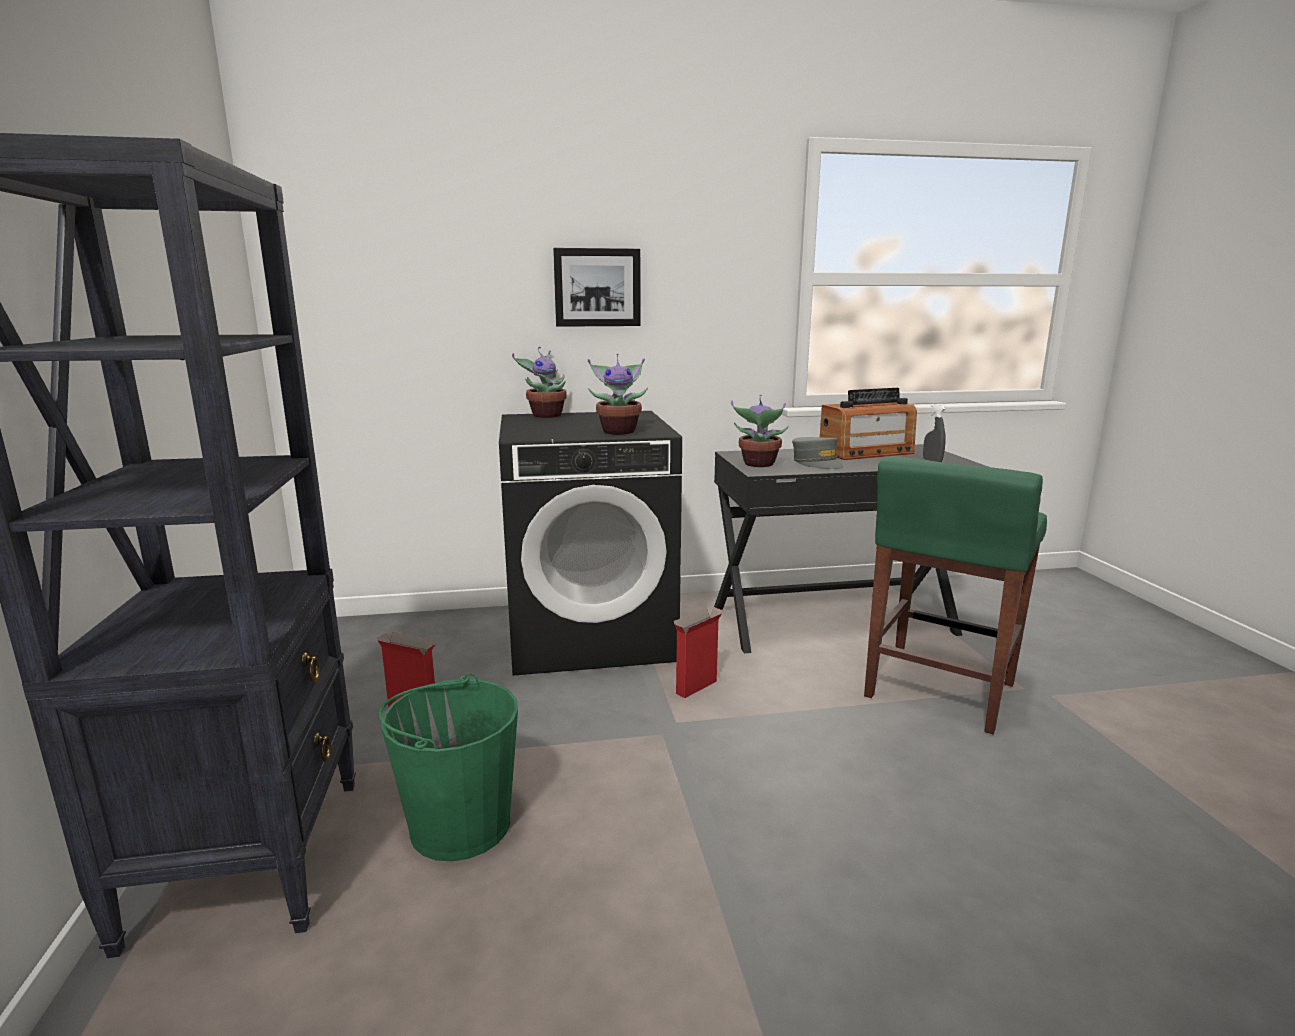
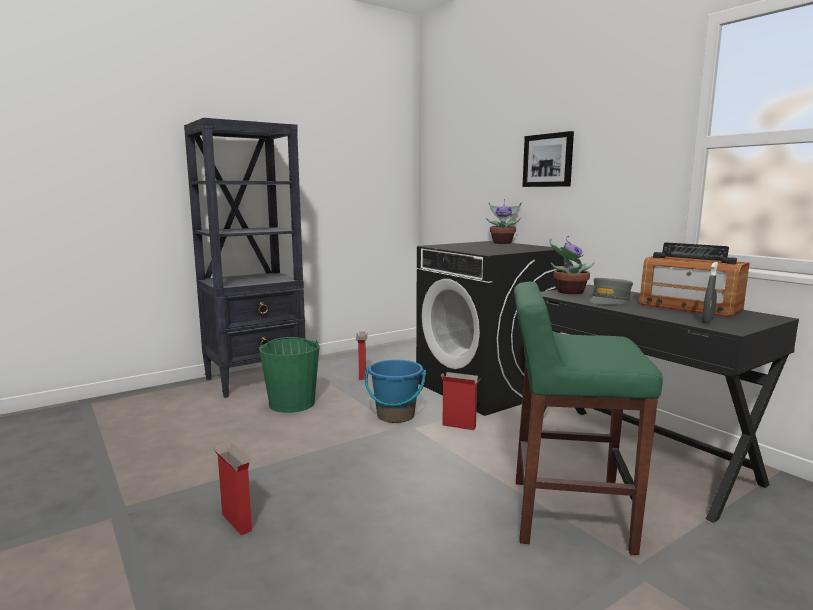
camera: 65 degrees right, 5 degrees down
(619, 431) = (479, 250): potted plant -> none
(621, 726) = (395, 416): none -> blue bucket
(916, 978) = (236, 522): none -> cardboard box

